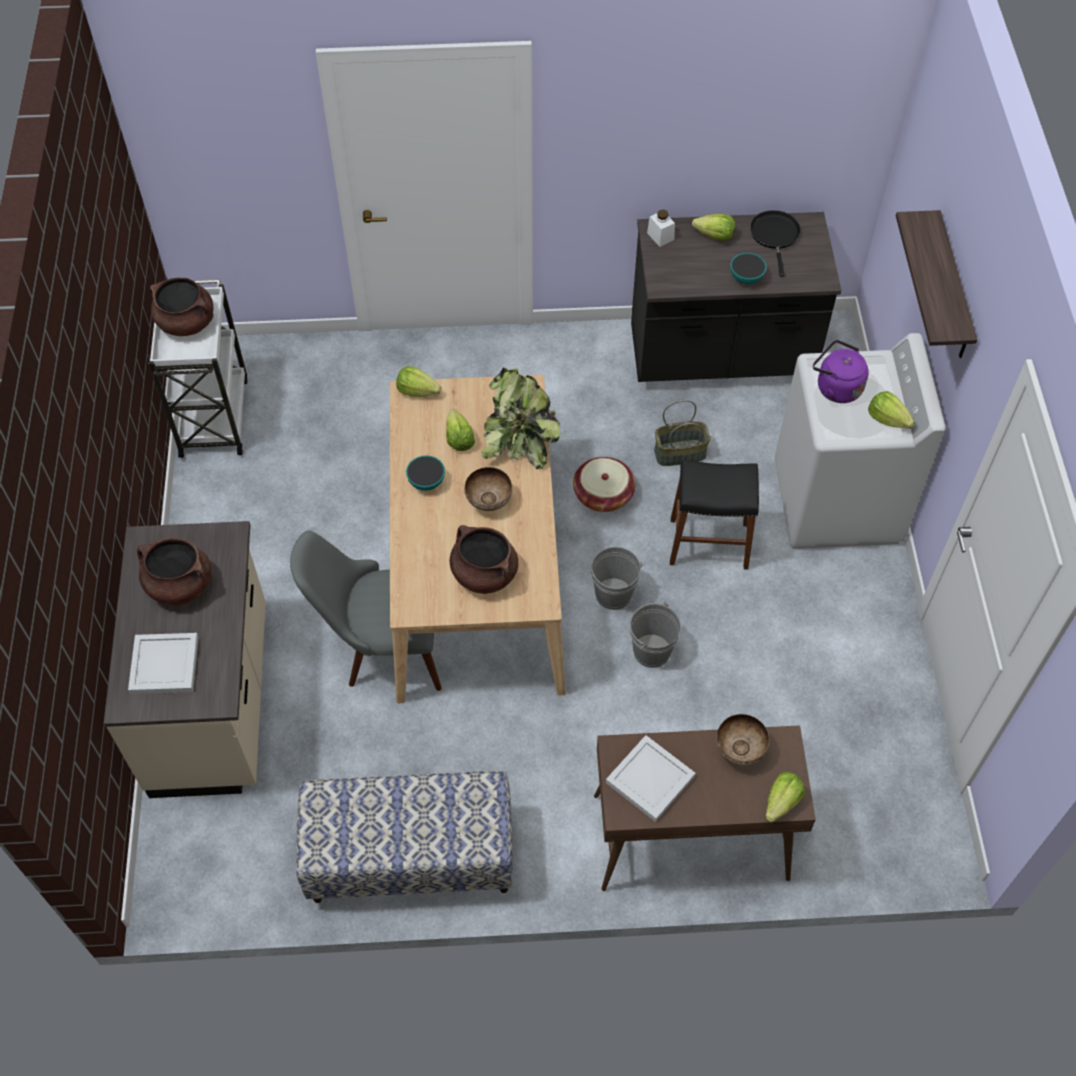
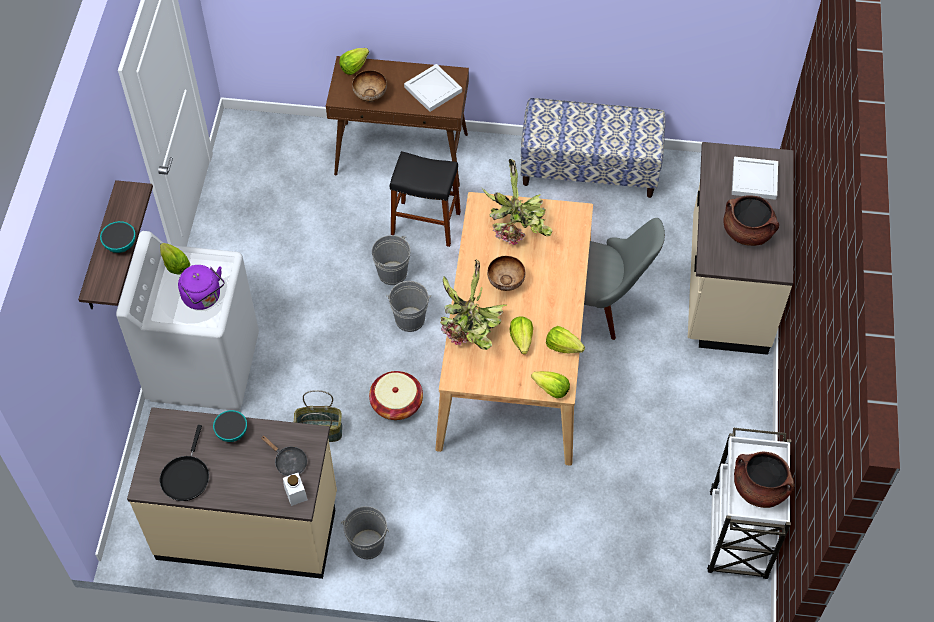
camera: 170 degrees left, 0 degrees up
(426, 482) = (553, 307): bowl -> bowl (121, 245)
(484, 573) = (518, 230): brown cooking pot -> potted plant
(595, 357) = (367, 544): none -> grey bucket
(678, 261) = (288, 462): none -> black frying pan
(709, 543) = (322, 348): black stool -> black stool (425, 223)
(714, 236) = (244, 485): lettuce -> lettuce (563, 346)
(721, 356) = (248, 526): black counter -> beige counter

